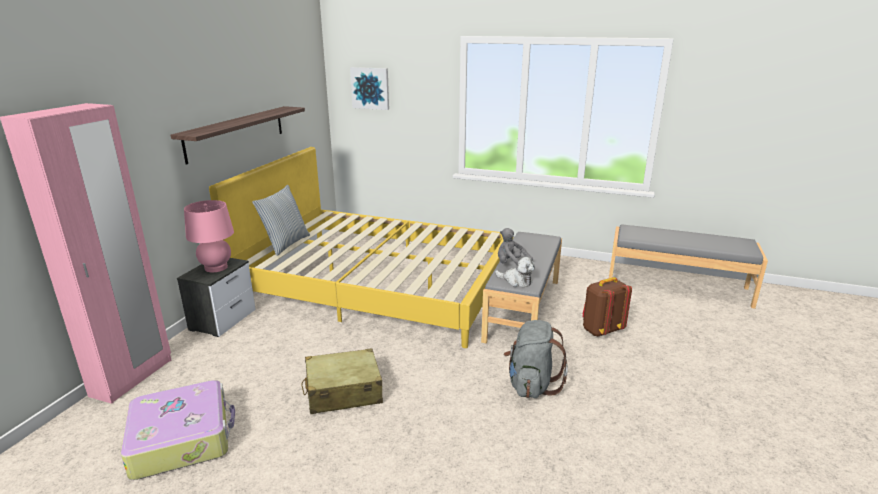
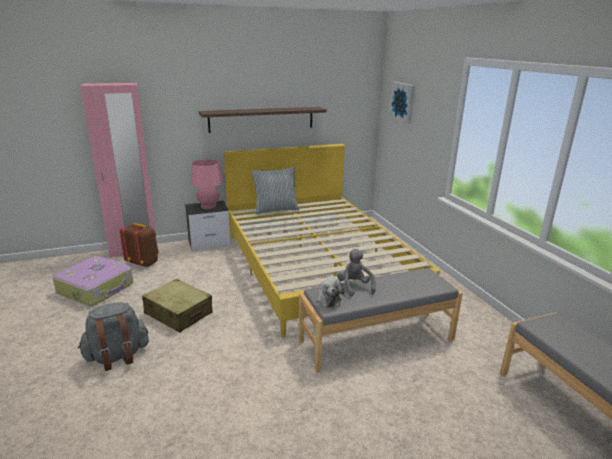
camera: 50 degrees right, 0 degrees up
(531, 385) = (268, 390): grey backpack -> grey backpack (117, 356)
(601, 330) = (406, 399): brown backpack -> brown backpack (143, 263)

